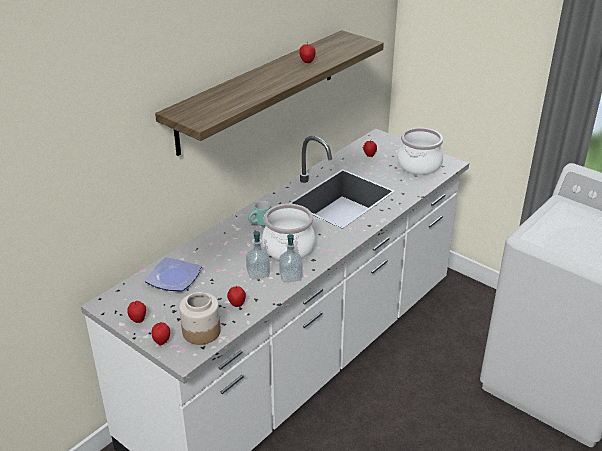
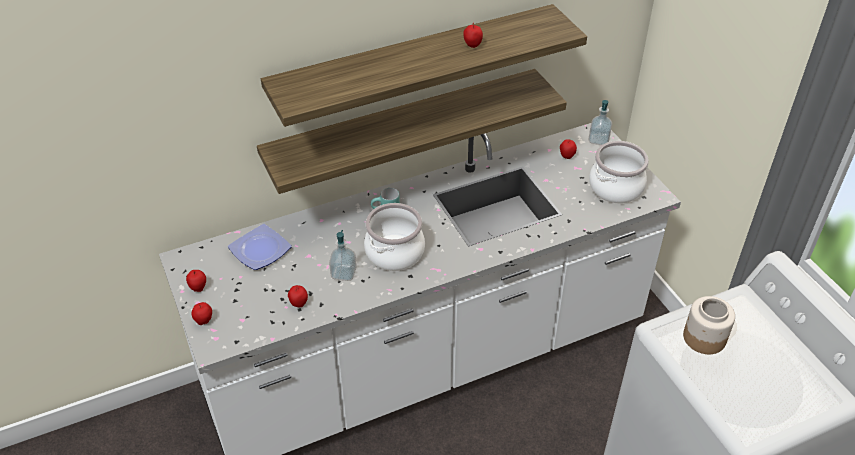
camera: 25 degrees right, 10 degrees up
(201, 332) = (245, 323): jar -> jar (704, 338)
(253, 151) = (403, 127): none -> shelf
(290, 276) = (373, 288): soap dispenser -> soap dispenser (598, 140)

